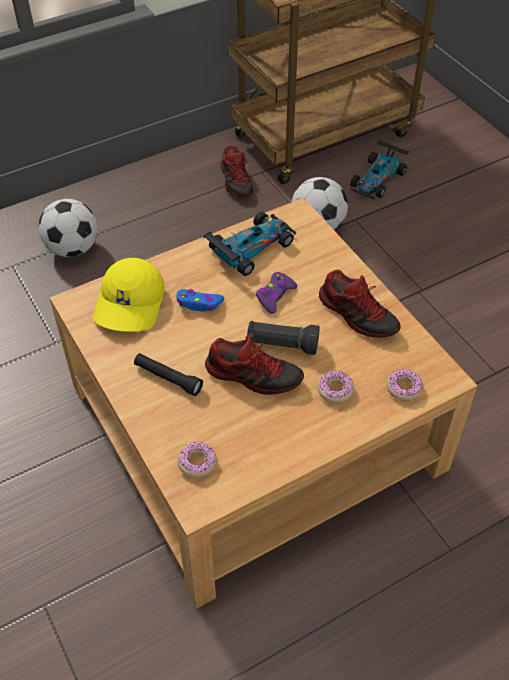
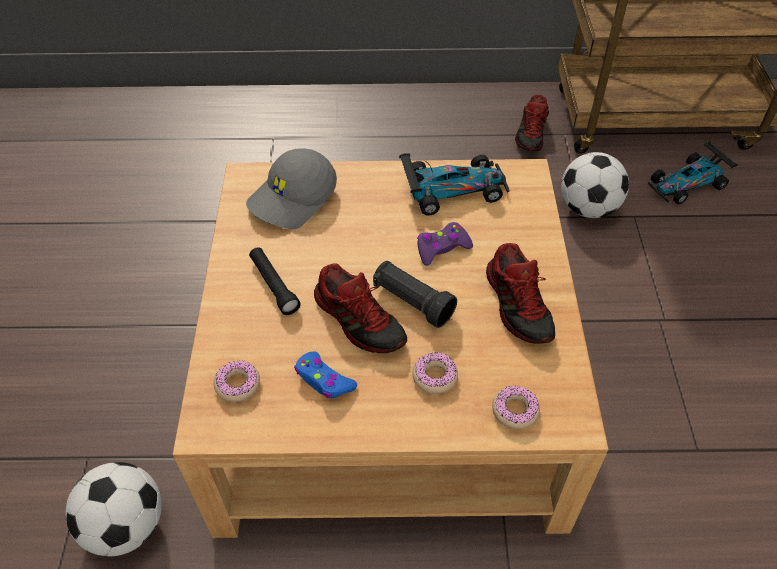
camera: 30 degrees right, 0 degrees up
(73, 248) = (334, 141): football -> football (126, 526)
(131, 305) = (293, 199): yellow cap -> grey cap
(199, 304) = (359, 224): blue game controller -> blue game controller (324, 380)

